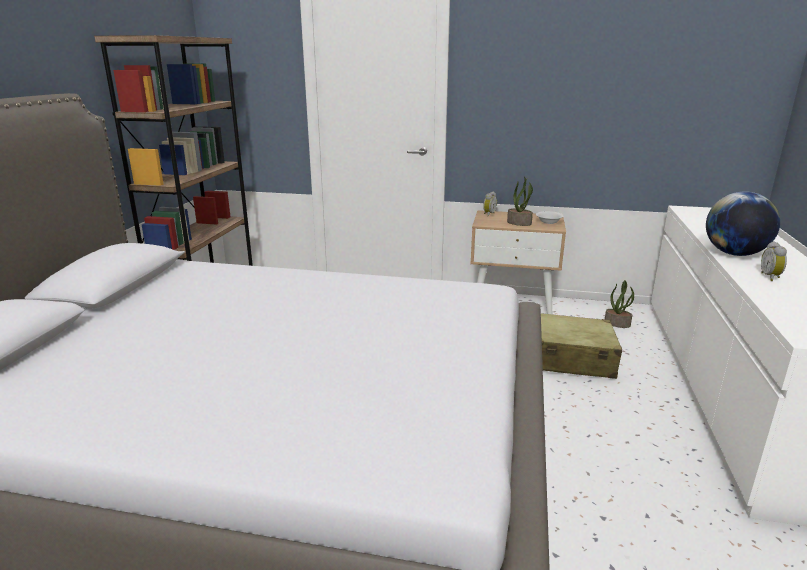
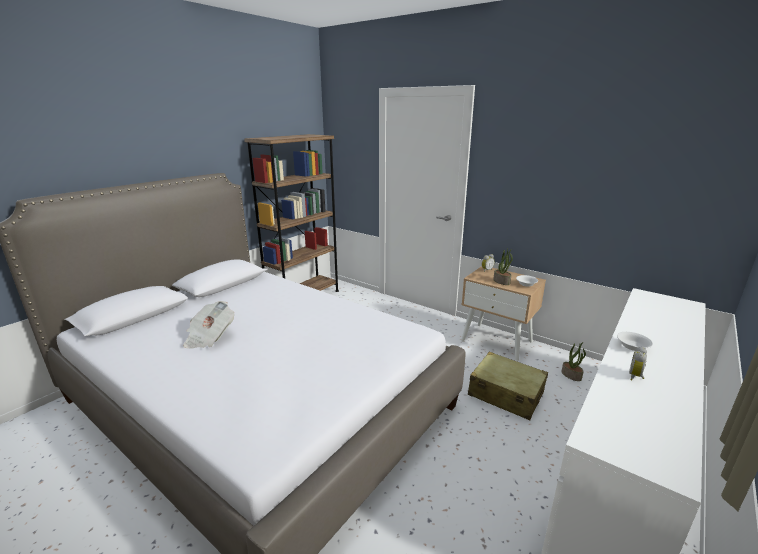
camera: 25 degrees right, 0 degrees up
(185, 356) = (209, 337): none -> newspaper
(734, 254) = (632, 347): globe -> white bowl

